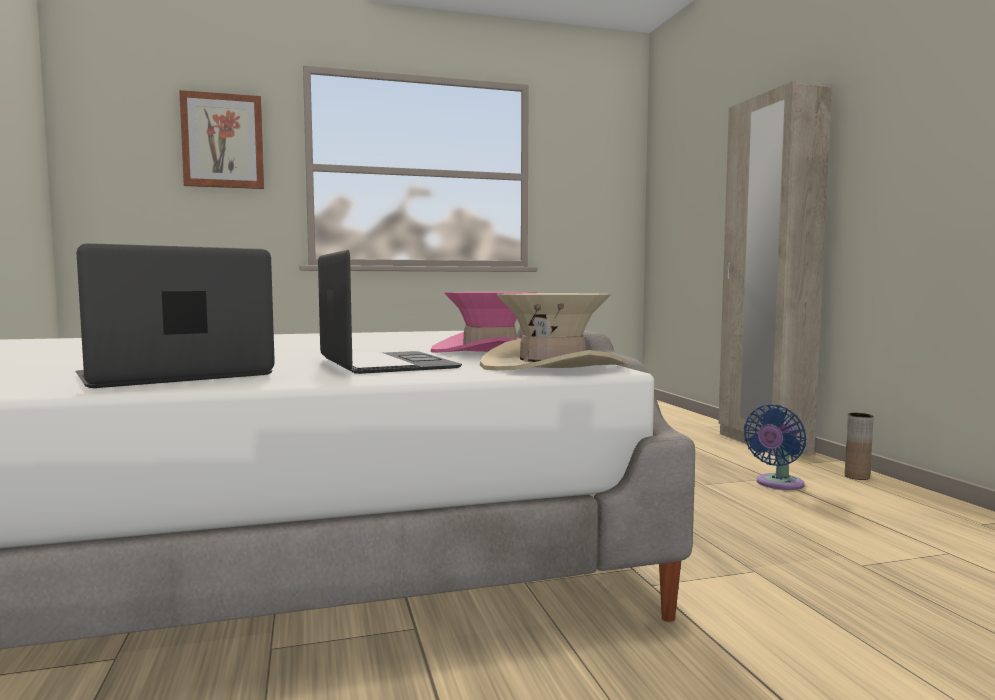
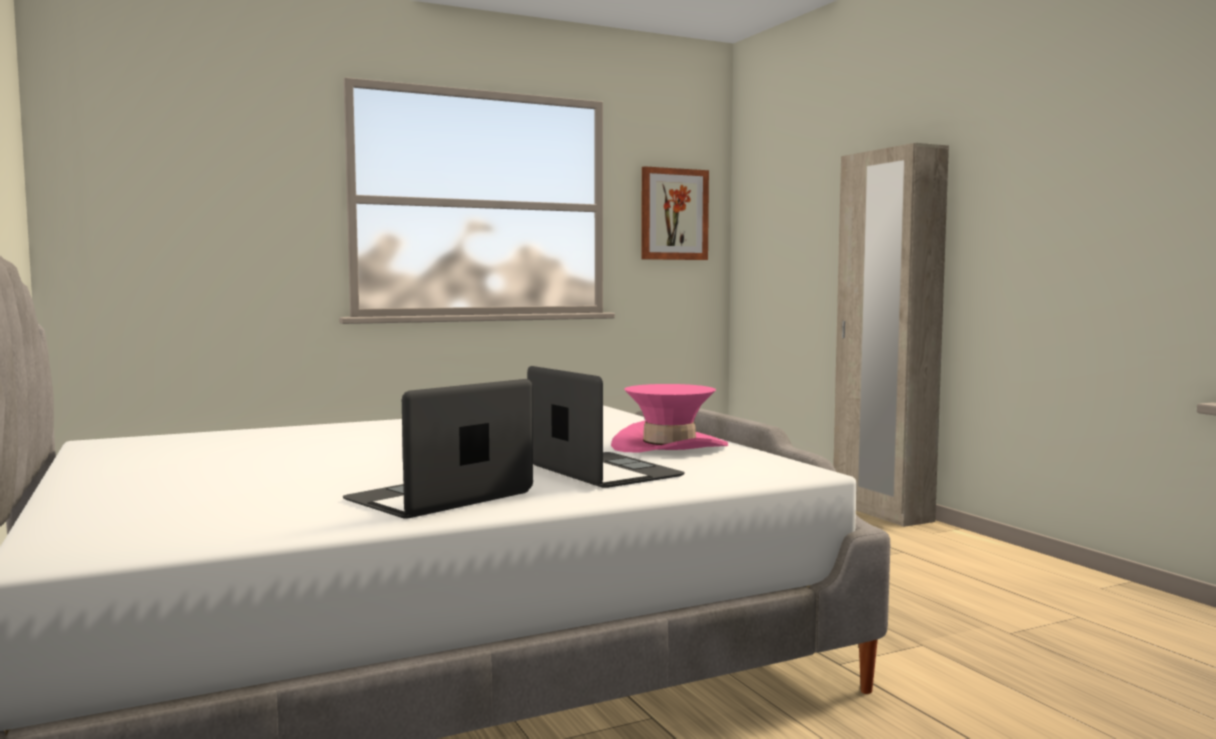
camera: 10 degrees left, 0 degrees up
(223, 141) = (247, 168): picture -> picture (674, 214)
(552, 366) = (759, 469): beige hat -> none
(777, 484) = (912, 558): blue fan -> none
(857, 477) = (982, 546): brown vase -> none

